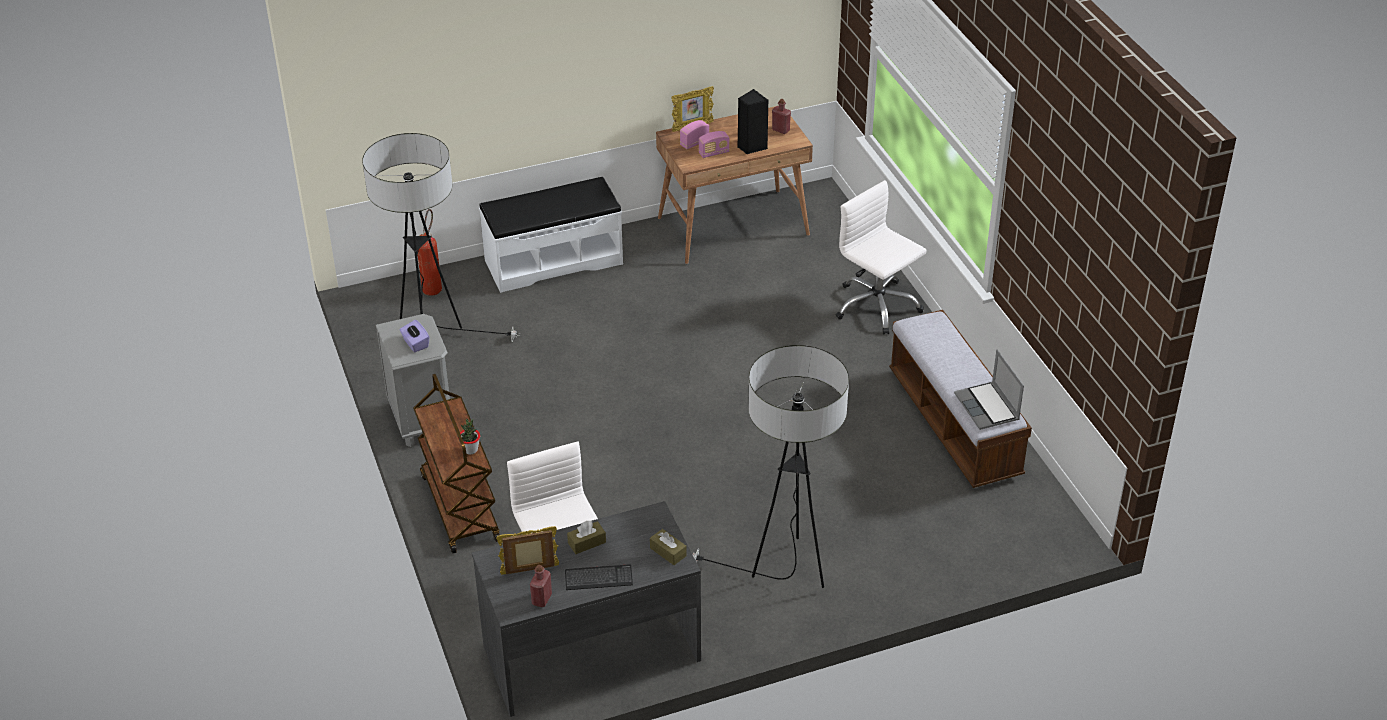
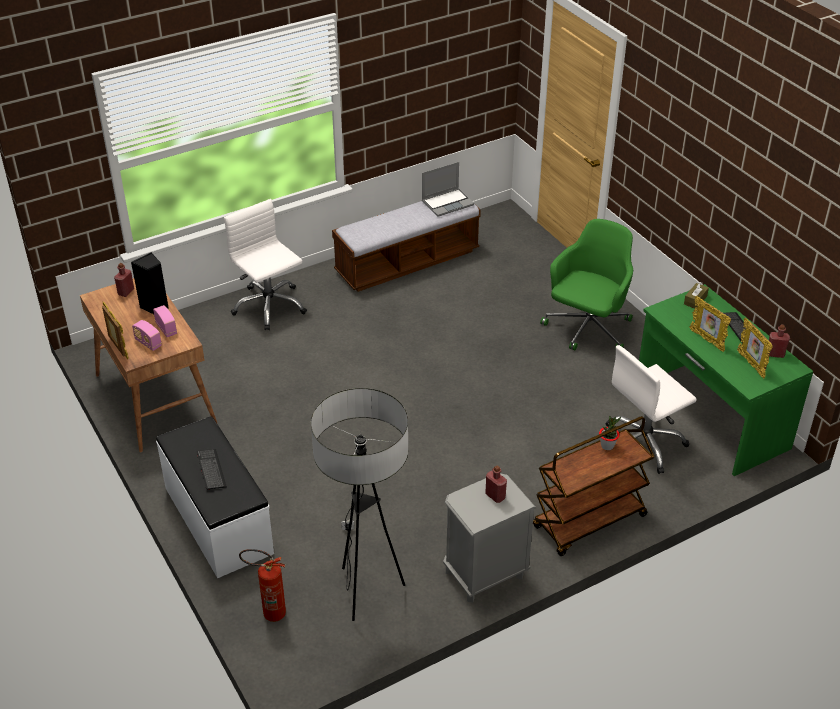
camera: 100 degrees left, 0 degrees up
(415, 343) = (495, 496): purple tissue box -> red bottle
(546, 204) = (211, 470): none -> keyboard
(587, 542) = (707, 340): brown tissue box -> picture frame
(591, 652) = (709, 416): grey desk -> green desk
(786, 571) = (587, 329): floor lamp -> green office chair
(876, 306) = (269, 306): white office chair -> white office chair turned 105 degrees clockwise

